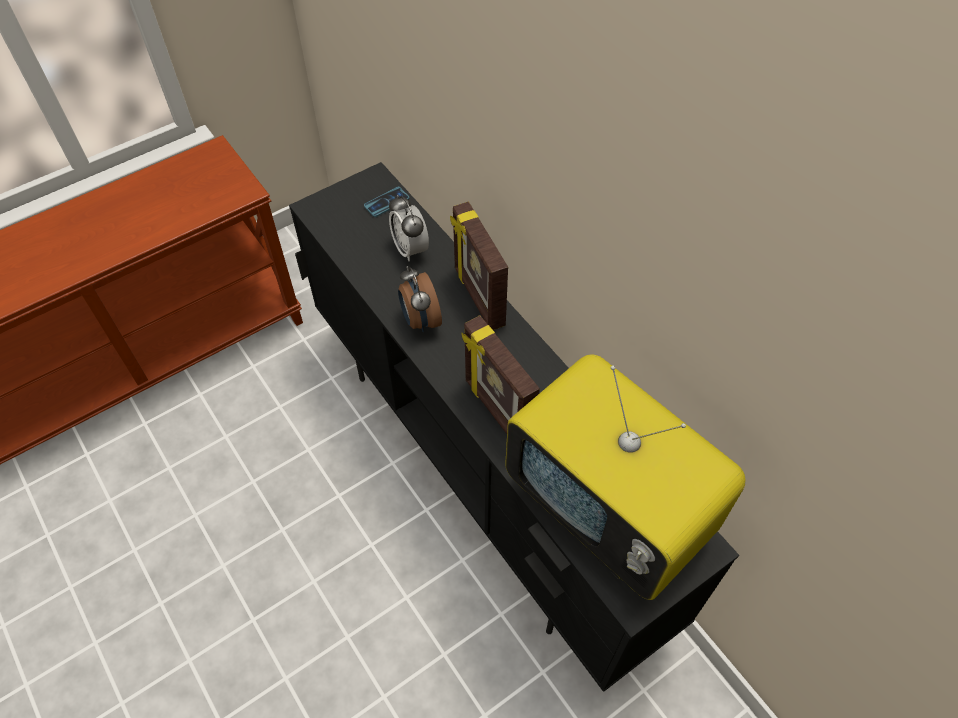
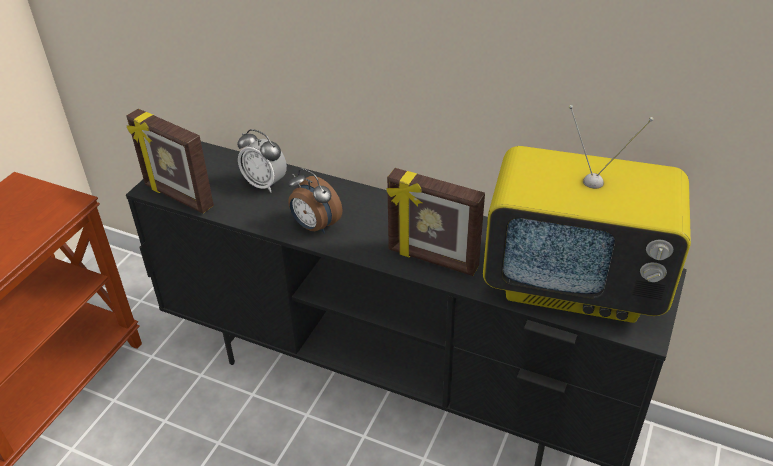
camera: 30 degrees left, 15 degrees down
(386, 202) = (217, 161): phone -> none
(478, 297) = (350, 193): picture frame -> picture frame (178, 197)

